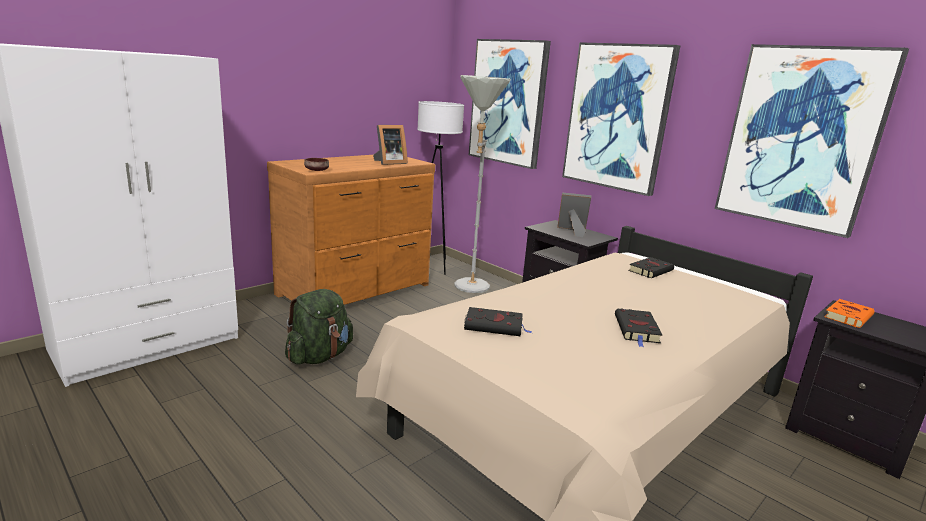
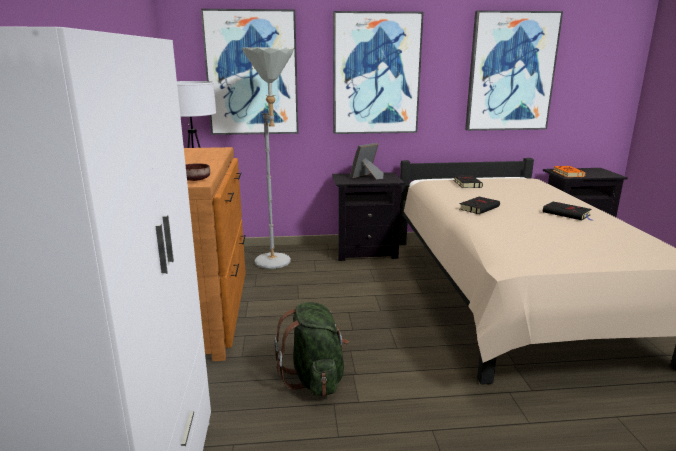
camera: 50 degrees left, 0 degrees up
(389, 163) = (202, 156): picture frame -> none
(495, 326) = (542, 244): black book -> black book (479, 208)

